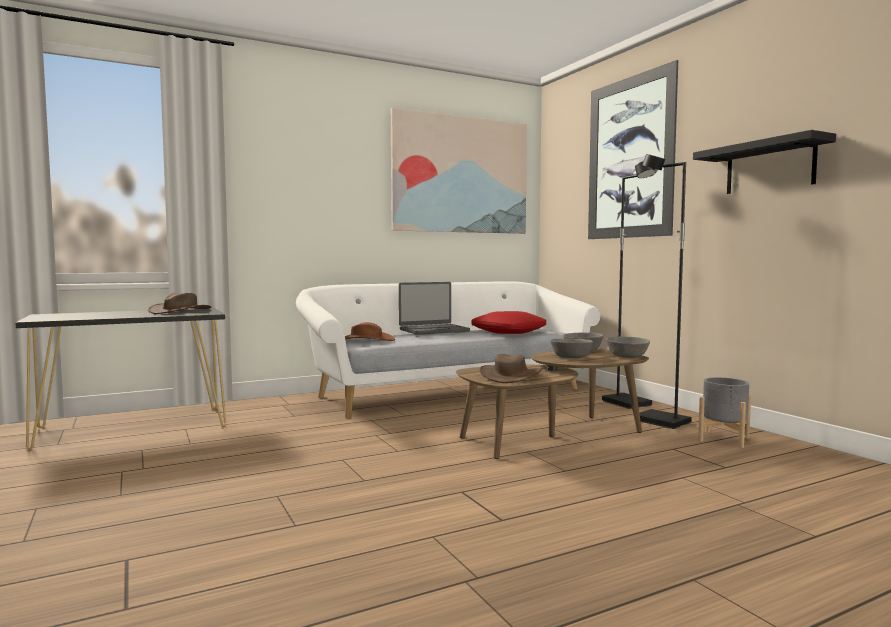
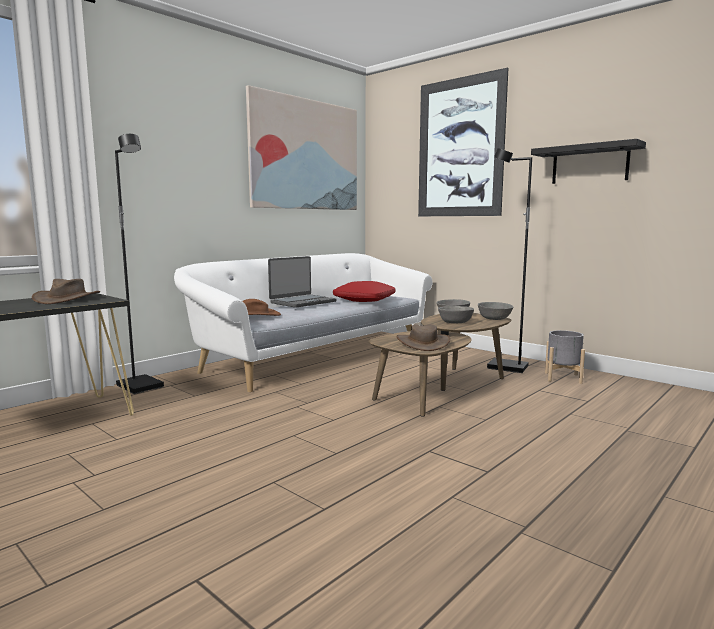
camera: 20 degrees left, 5 degrees up
(627, 403) = (467, 354): black floor lamp -> black floor lamp (141, 386)

